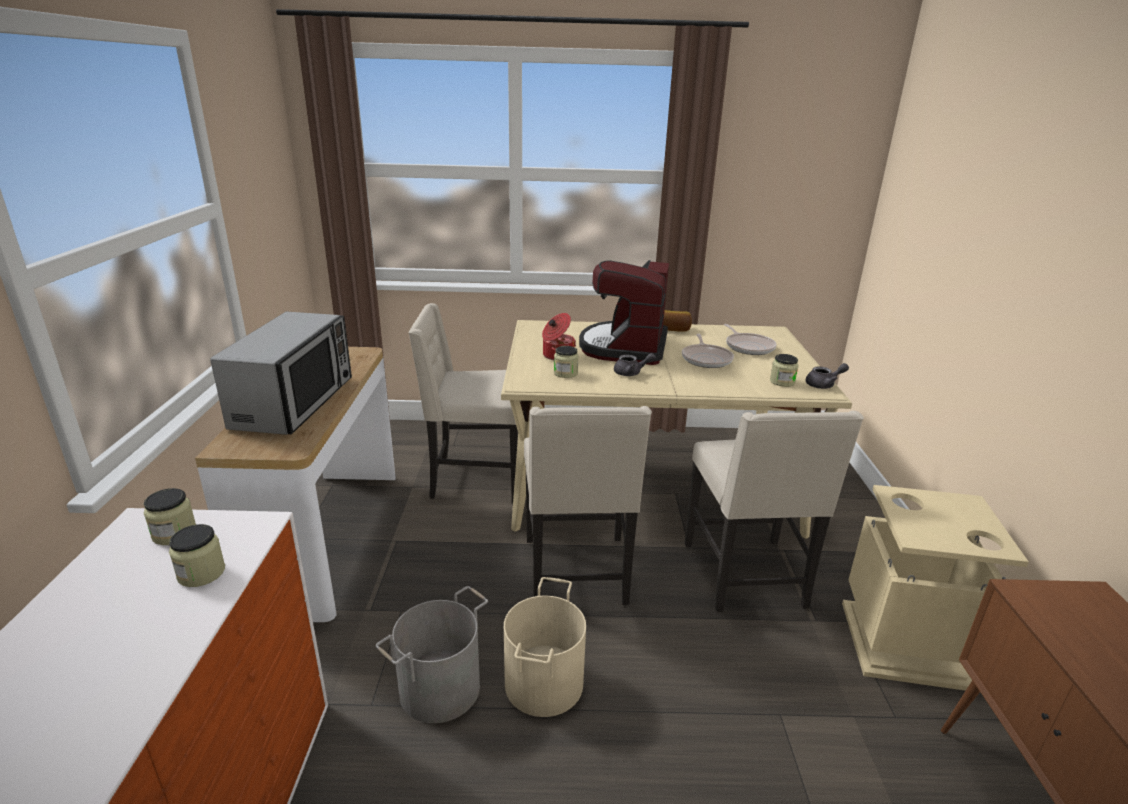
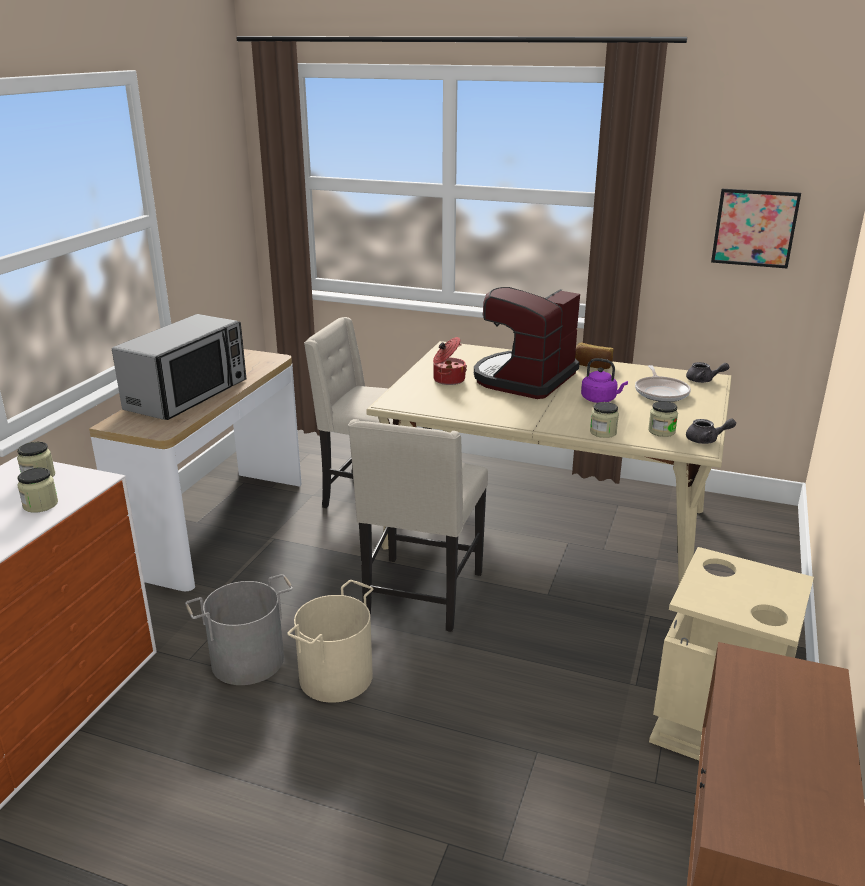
camera: 20 degrees right, 0 degrees up
(565, 373) = (441, 397): jar -> jar (603, 432)
(631, 373) = (507, 404): grey teapot -> grey teapot (703, 380)
(706, 359) = (600, 399): frying pan -> purple kettle
(746, 577) = (590, 632): beige chair -> none
(796, 197) = (754, 228): none -> picture

